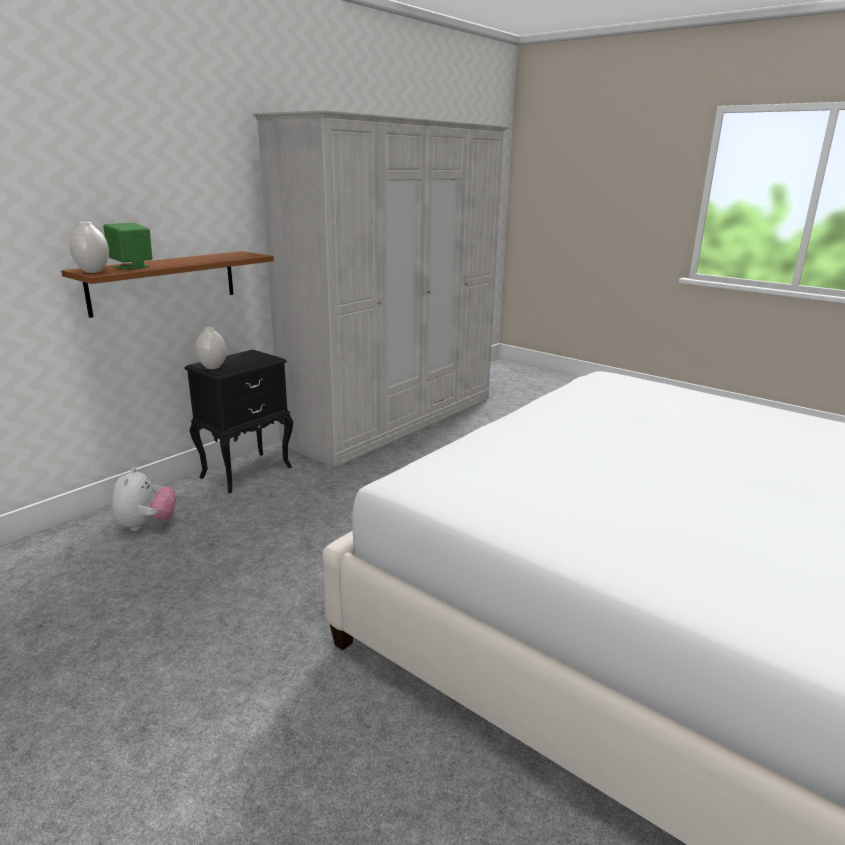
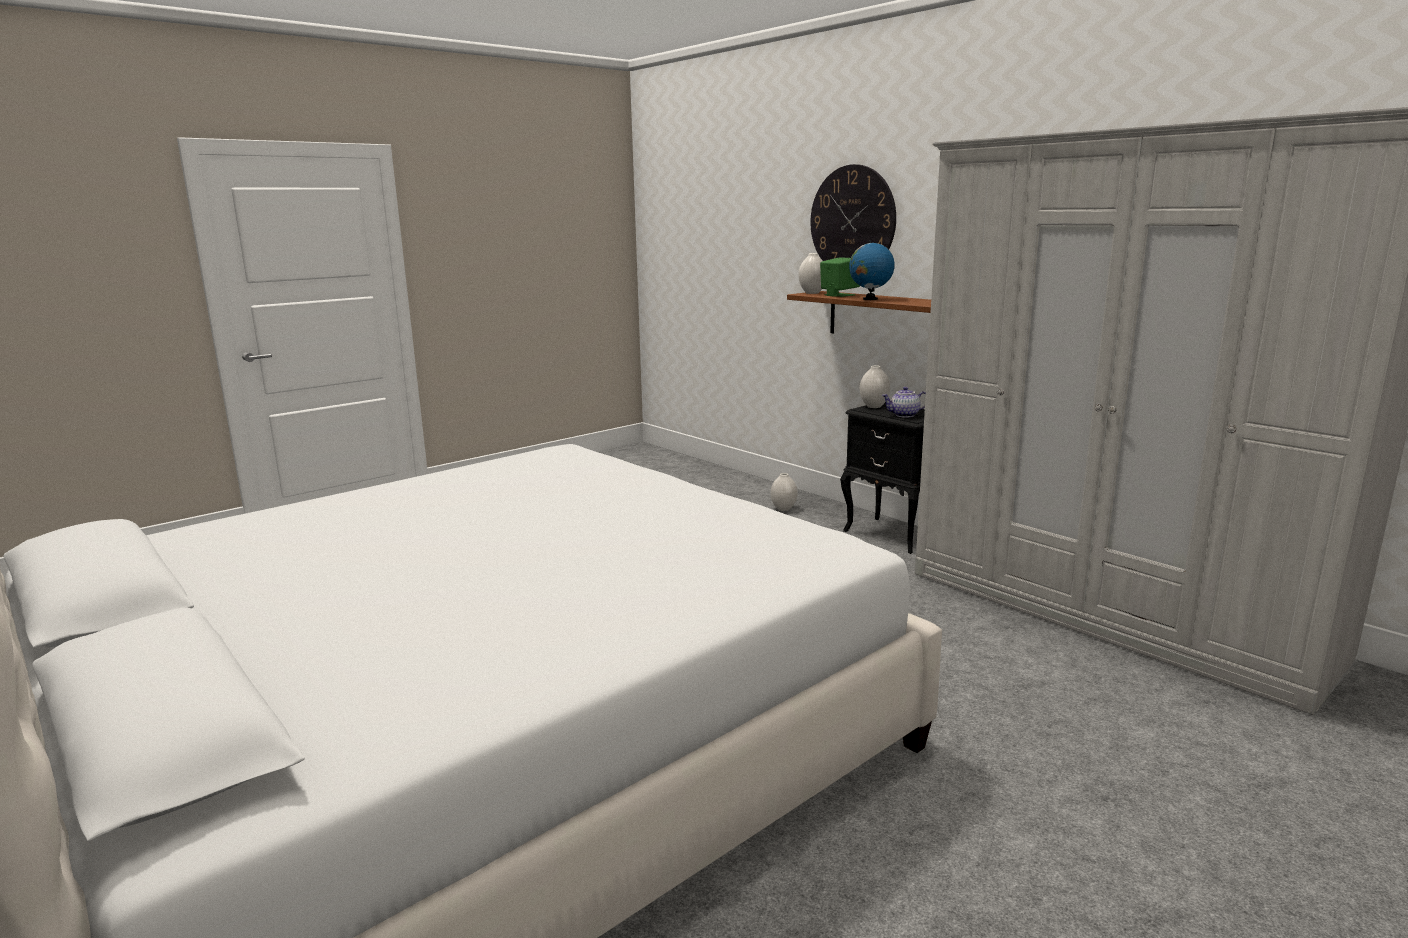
camera: 100 degrees right, 5 degrees down
(93, 179) = (852, 220): none -> wall clock
(146, 525) = (784, 509): plush toy -> white vase
(188, 262) = (870, 299): none -> globe
(254, 360) = (904, 415): none -> teapot

